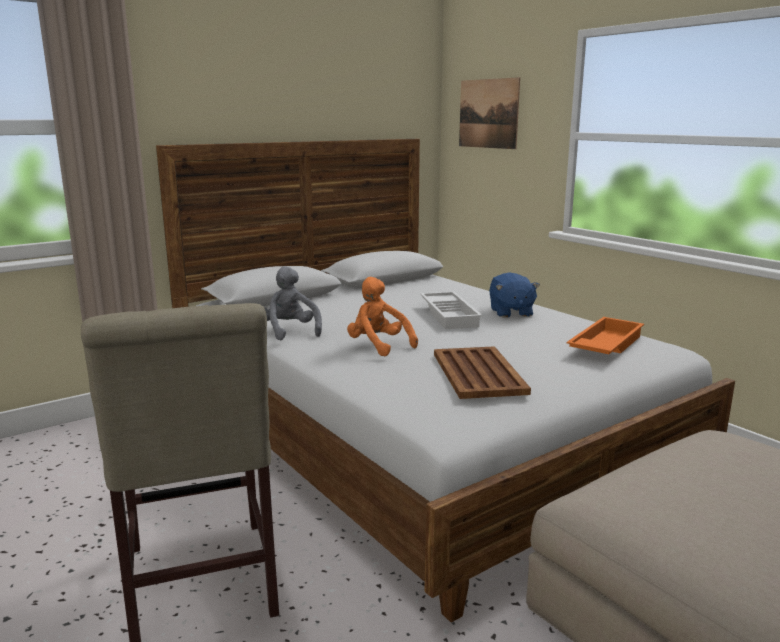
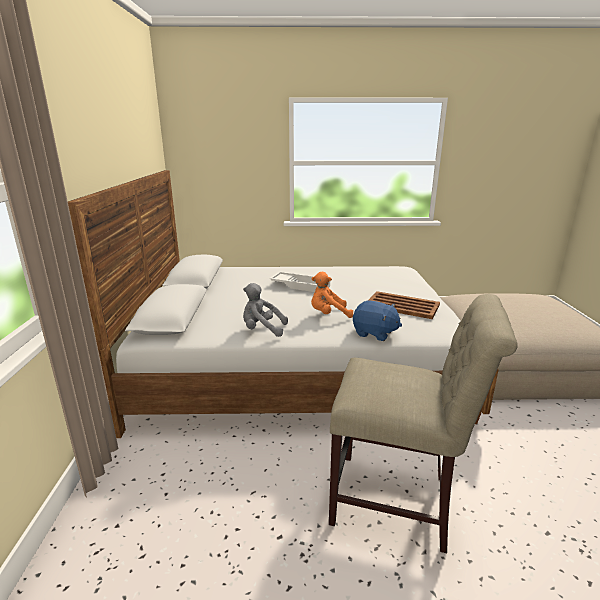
camera: 55 degrees left, 5 degrees up
(488, 113) = (216, 149): picture -> none
(510, 312) = (315, 274): blue plush toy -> blue plush toy (375, 333)
(604, 345) = (388, 275): orange tray -> none

